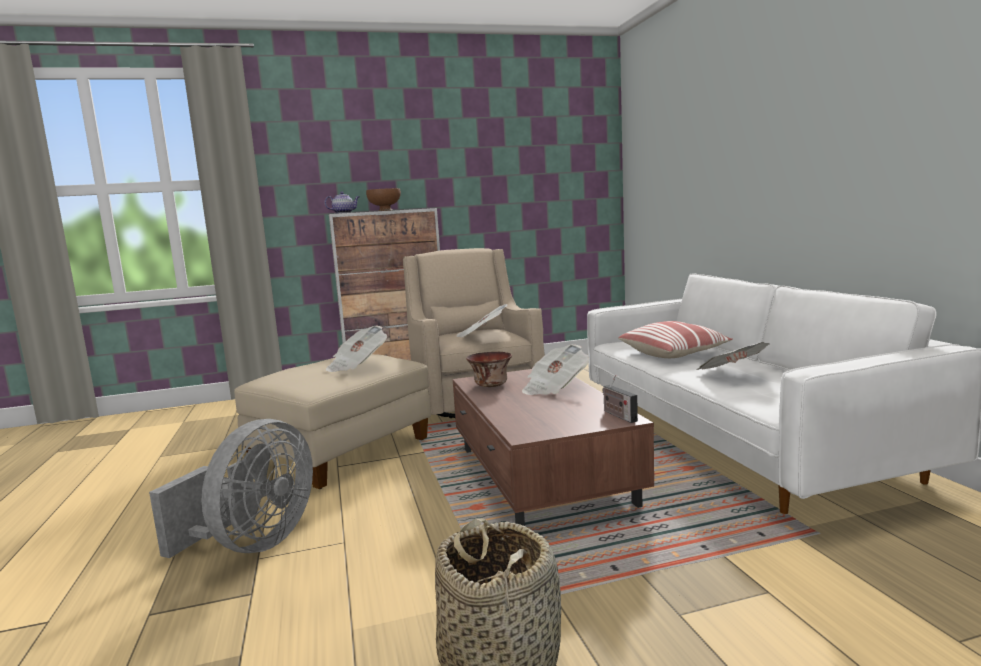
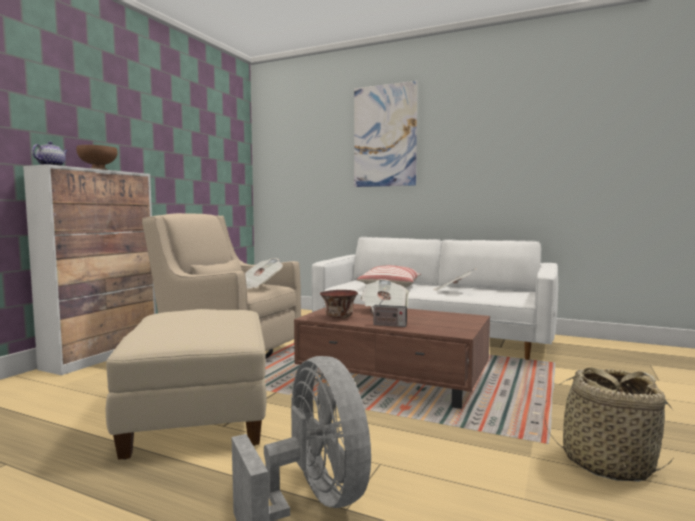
camera: 50 degrees left, 5 degrees down
(357, 365) = (222, 316): newspaper -> none
(618, 415) = (466, 316): radio -> radio (388, 325)
(742, 113) = (384, 136): none -> picture

